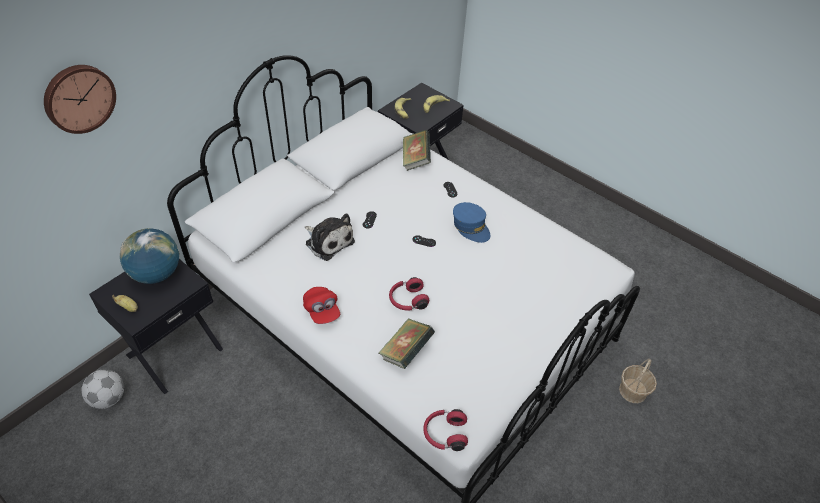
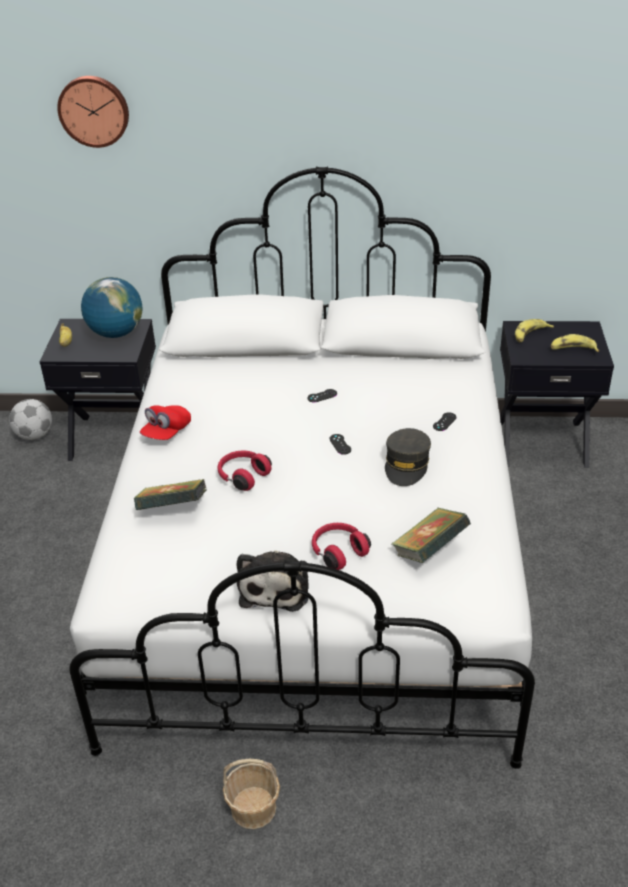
camera: 55 degrees right, 10 degrees down
(328, 241) = (259, 388): plush toy -> plush toy (275, 587)
(415, 159) = (455, 377): book -> book (429, 551)
(444, 434) = (94, 589): red headphones -> red headphones (338, 552)
(471, 227) = (406, 464): blue cap -> grey cap
(633, 391) = (453, 831): basket -> basket (254, 808)

